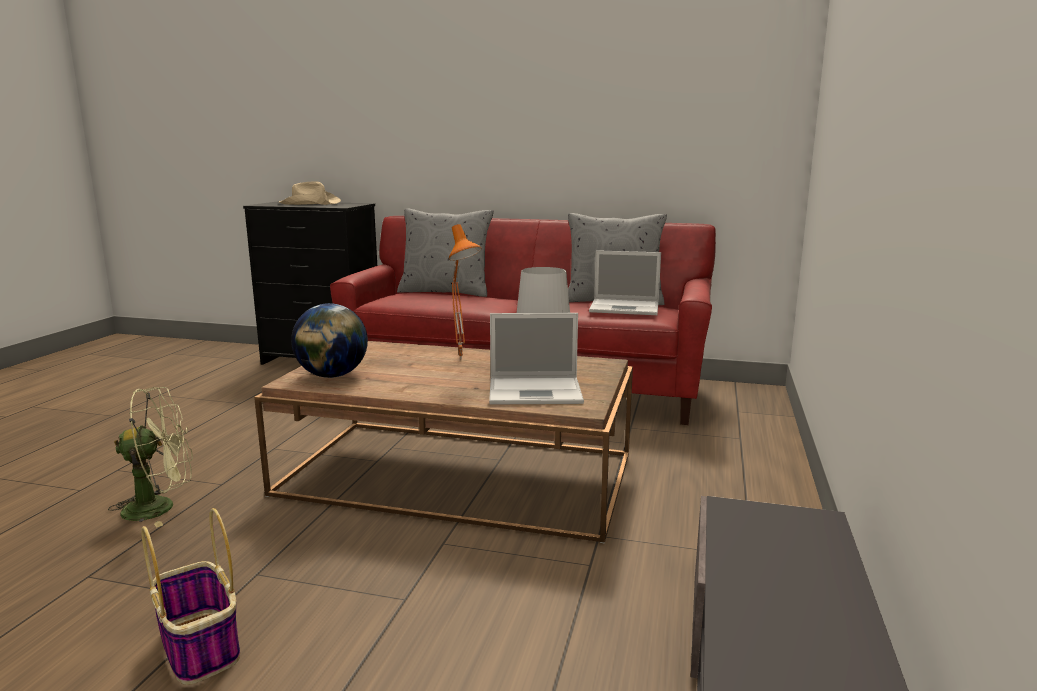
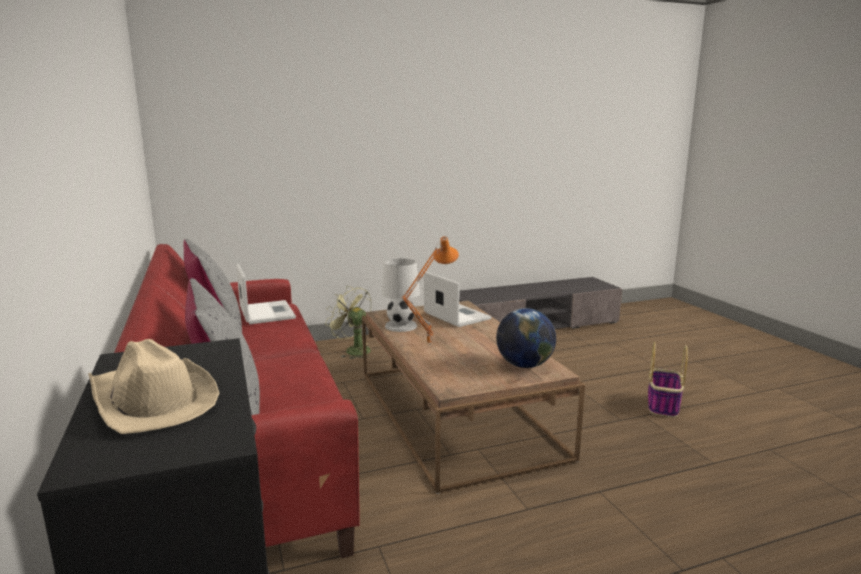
camera: 125 degrees left, 0 degrees up
(160, 507) = (655, 493): green fan -> green fan (353, 350)

